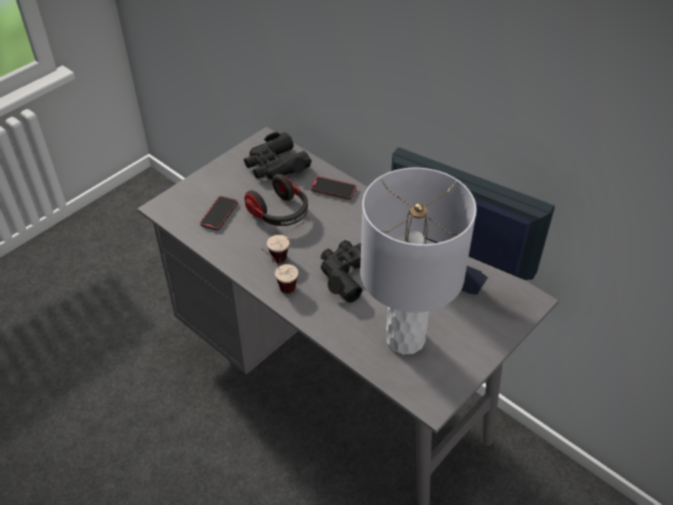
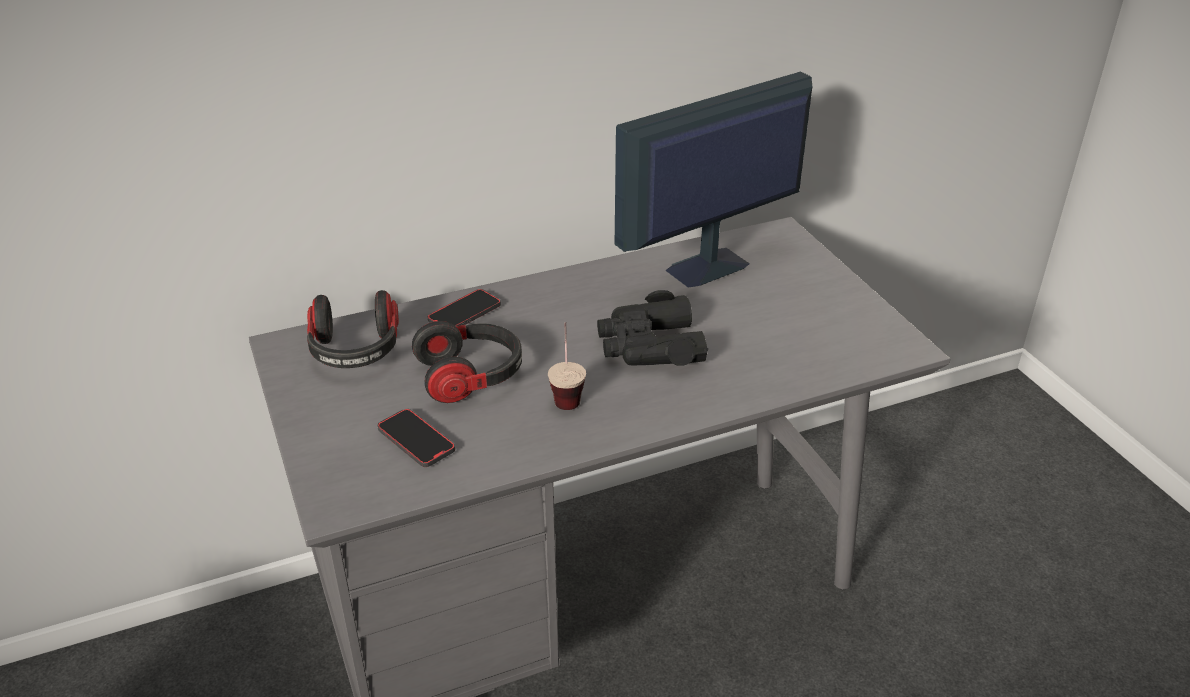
camera: 65 degrees left, 10 degrees down
(275, 165) = (355, 351): black binoculars -> headphones
(280, 283) = (622, 416): cup -> none
(405, 338) = (792, 336): grey table lamp -> none

